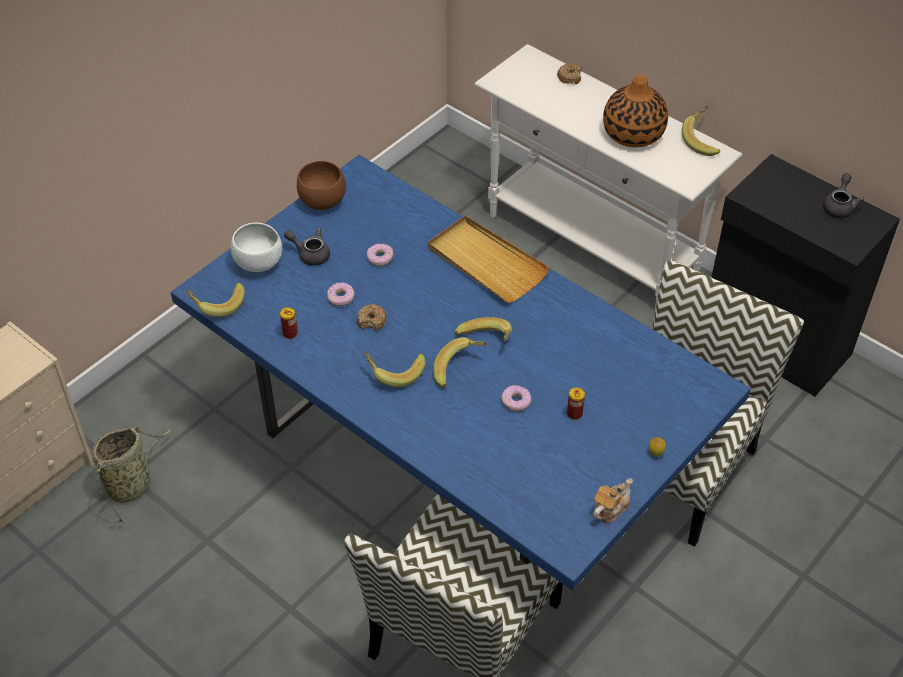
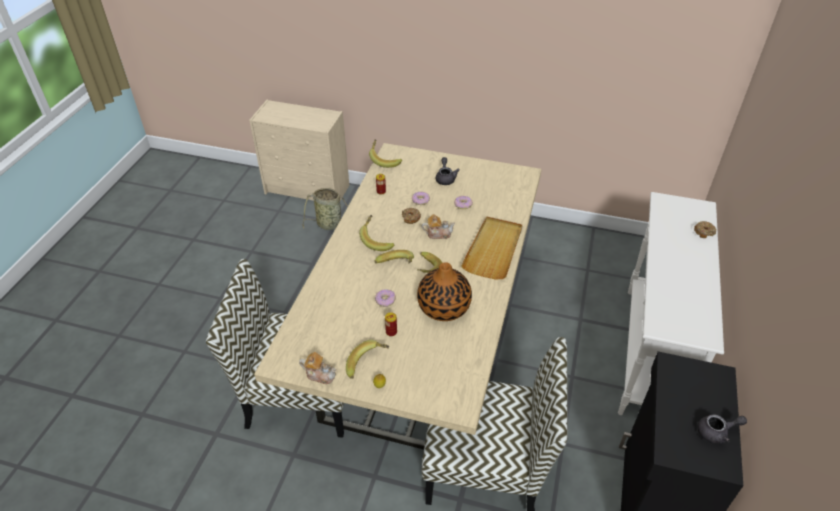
camera: 65 degrees right, 5 degrees down
(260, 263) = (425, 163): white bowl -> none
(321, 202) = (489, 168): brown bowl -> none
(422, 304) = (438, 234): none -> teapot
(450, 460) = (420, 343): blue dining table -> beige dining table
(633, 133) = (680, 282): vase -> vase (444, 307)
(703, 140) = (713, 323): banana -> banana (368, 365)

